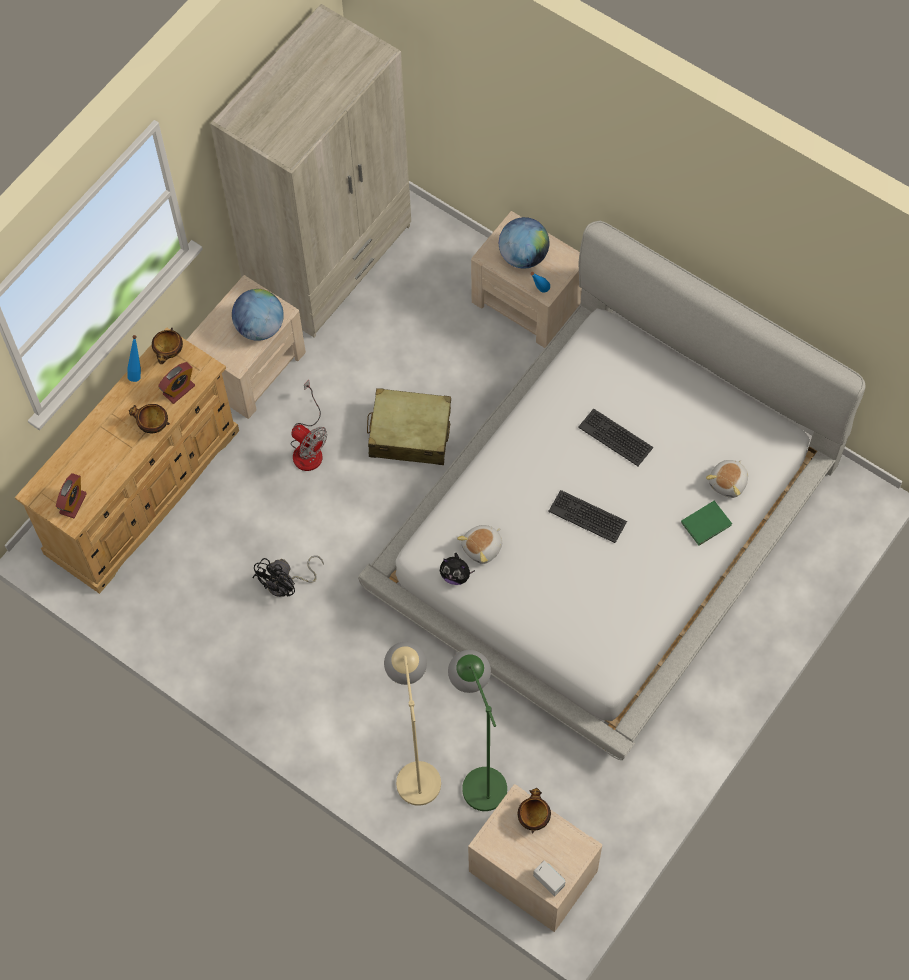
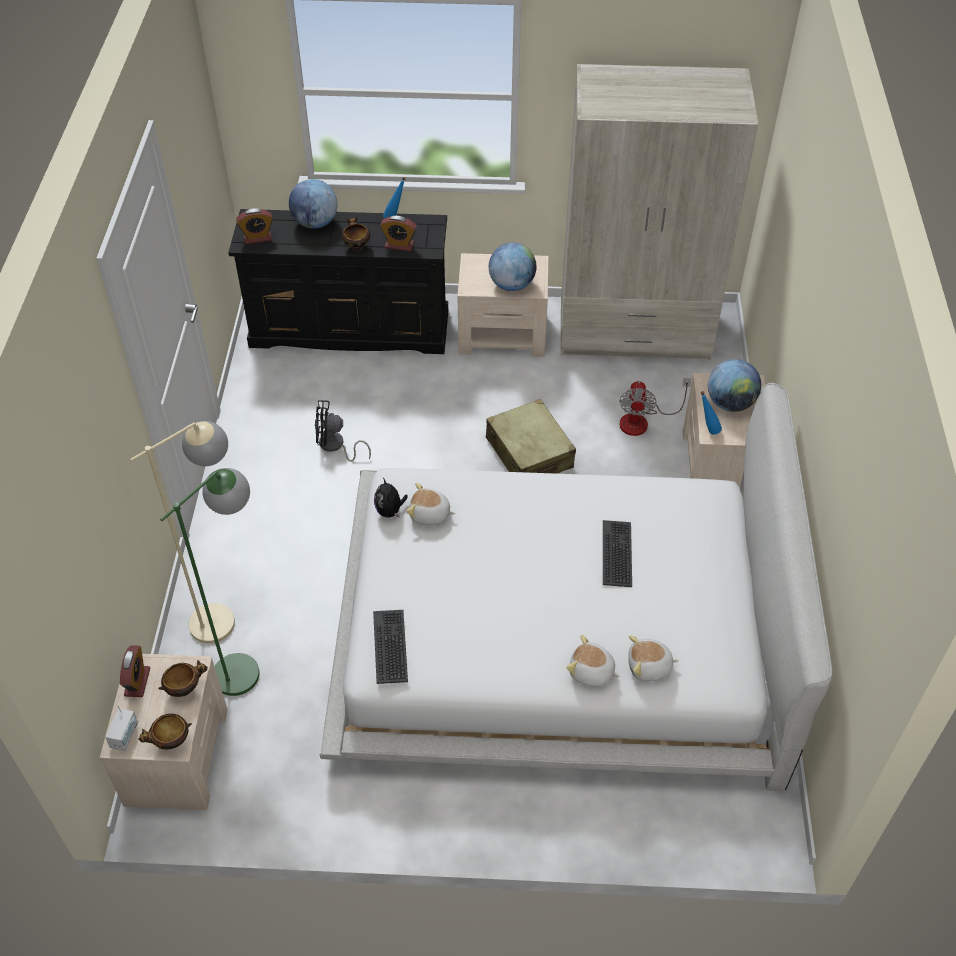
camera: 55 degrees right, 15 degrees down
(90, 443) = (315, 223): none -> globe
(143, 490) = (351, 328): beige dresser -> black dresser
(169, 353) = (426, 226): bowl -> bowl (171, 742)
(308, 447) = (464, 399): fan -> fan (642, 421)
(503, 850) = (137, 682): none -> alarm clock
(588, 516) = (521, 573): keyboard -> keyboard (391, 646)
(707, 524) = (591, 672): green book -> plush toy

